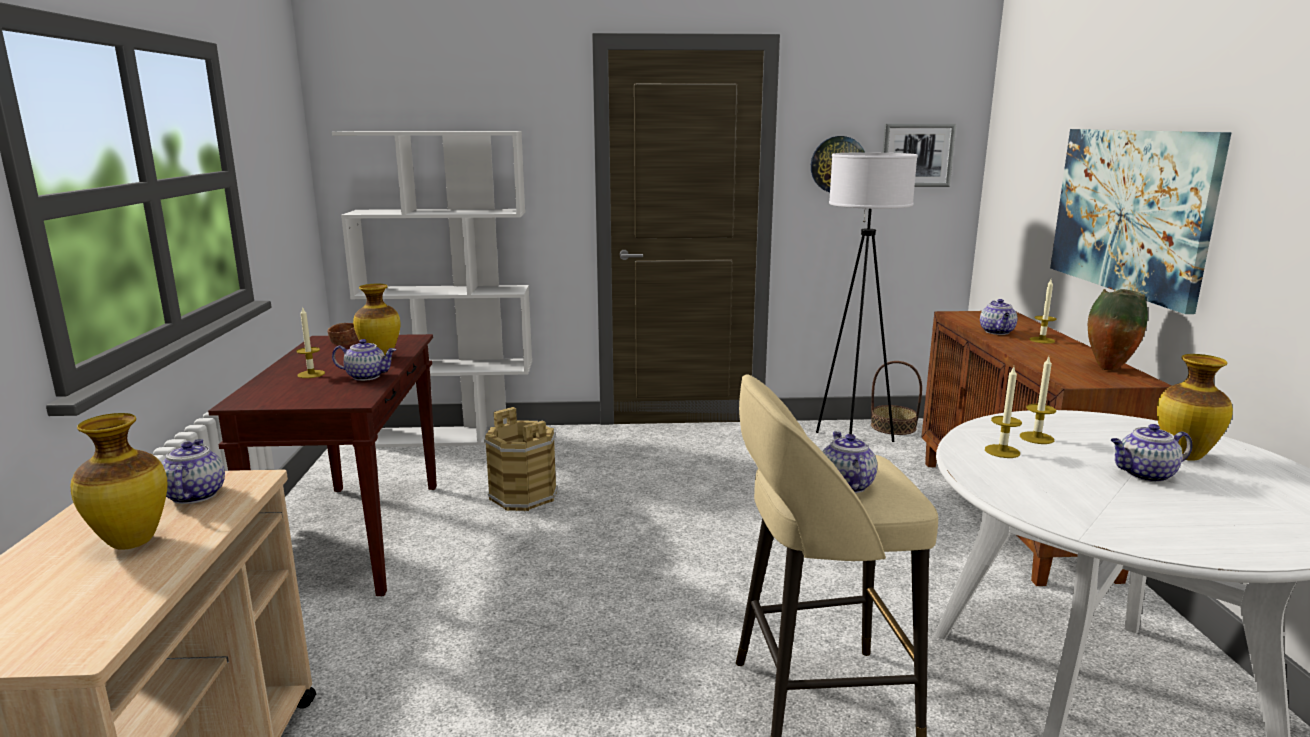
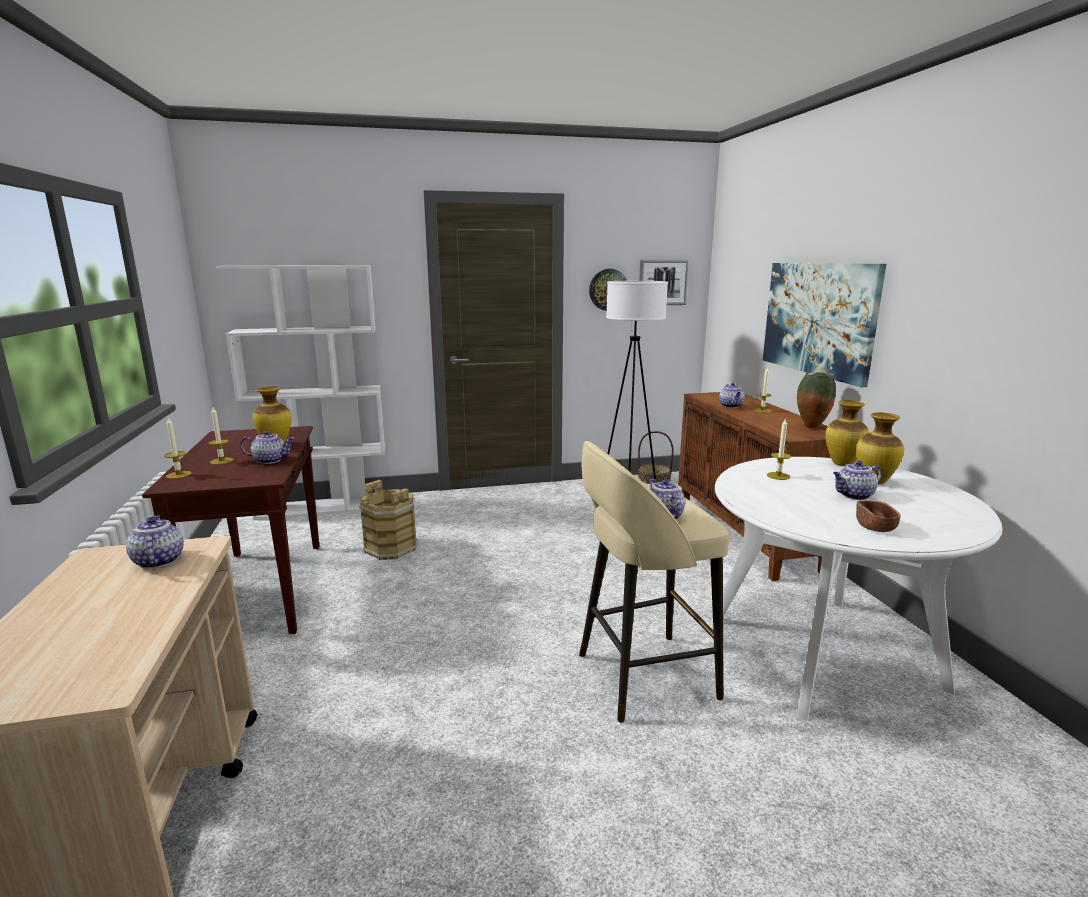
camera: 10 degrees left, 0 degrees up
(132, 543) = (117, 602): vase -> vase (843, 464)
(346, 343) = (242, 435): brown bowl -> brown bowl (875, 527)
(1002, 451) = (759, 486): candle -> candle (179, 475)

